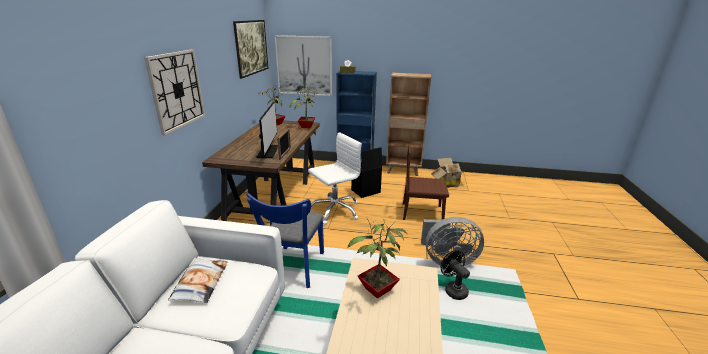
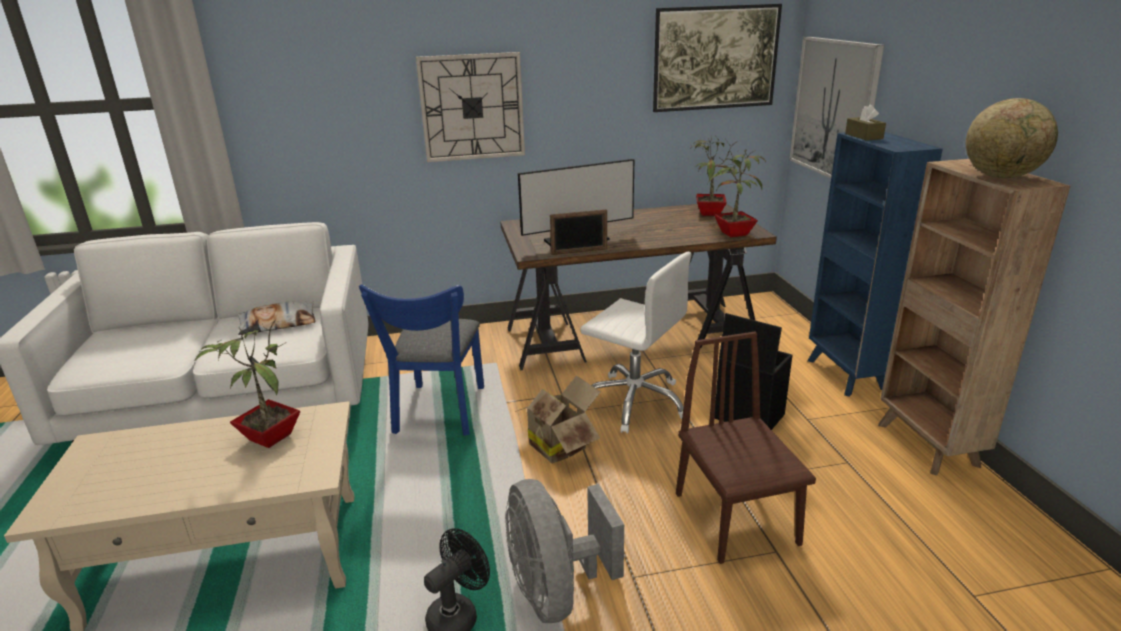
camera: 70 degrees right, 0 degrees up
(293, 270) = (438, 414): blue chair -> blue chair turned 75 degrees counterclockwise
(416, 75) = (1001, 177): none -> globe
(447, 183) = (960, 540): cardboard box -> cardboard box (560, 445)

